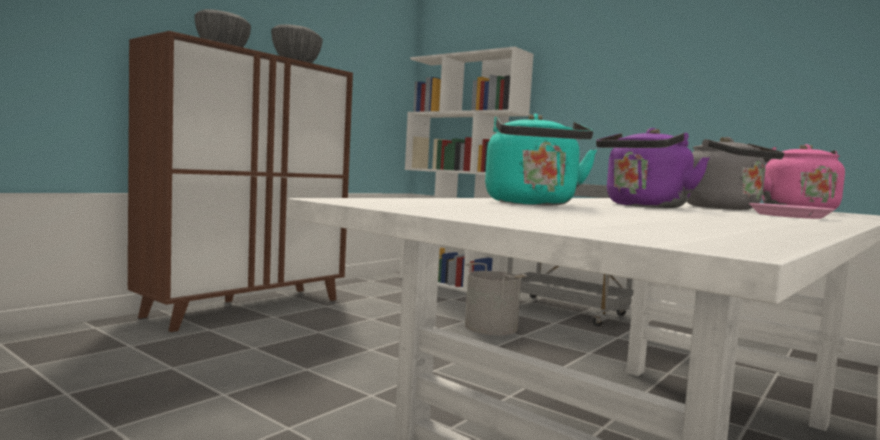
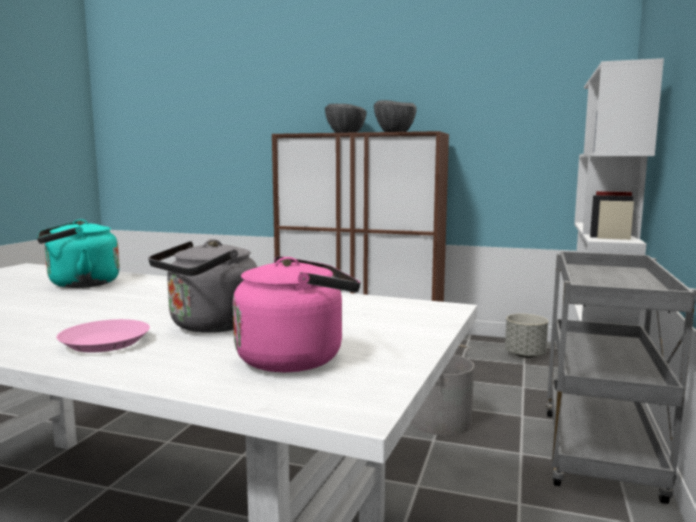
camera: 70 degrees right, 5 degrees up
(392, 285) = (525, 355): none -> grey planter
(644, 206) = (144, 303): purple kettle -> none

